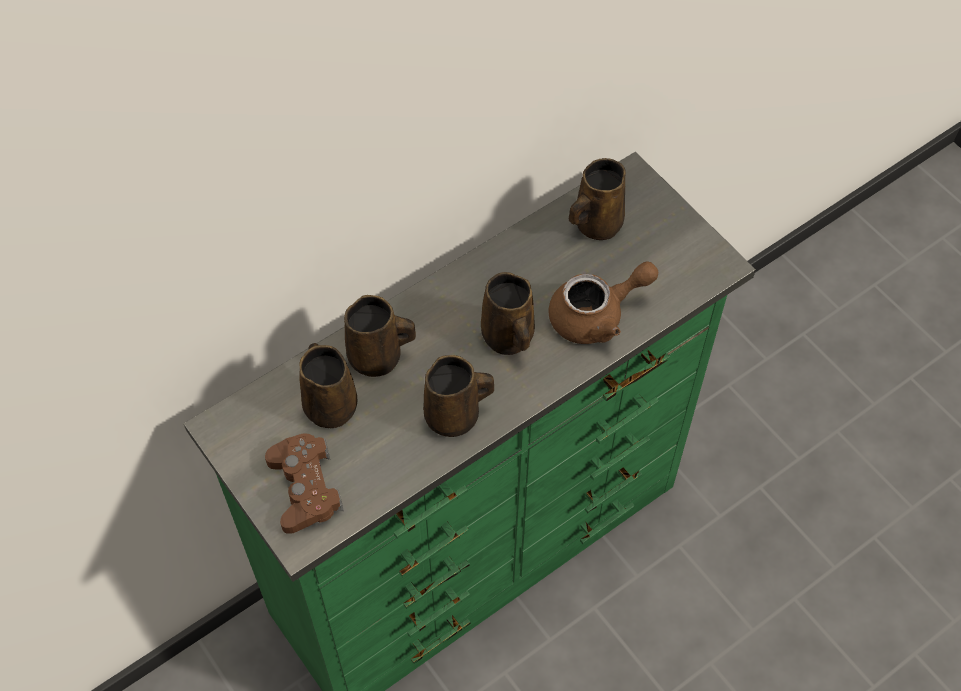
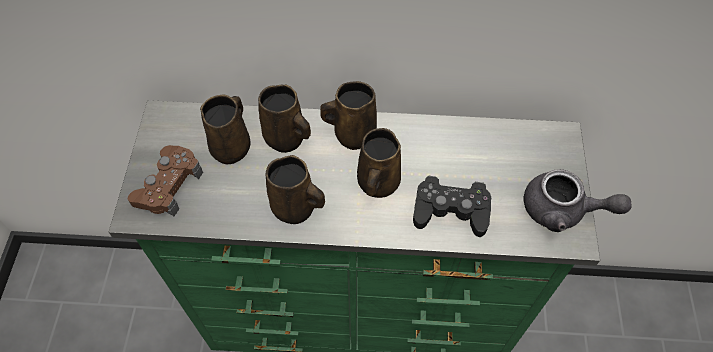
camera: 40 degrees right, 0 degrees up
(595, 224) = (506, 151): brown mug -> brown mug (352, 134)
(596, 315) = (450, 211): brown teapot -> black game controller
(690, 247) = (562, 211): none -> grey teapot

